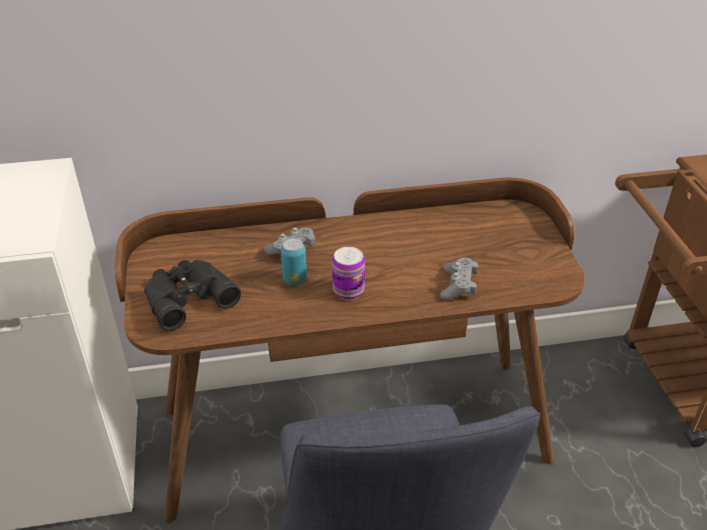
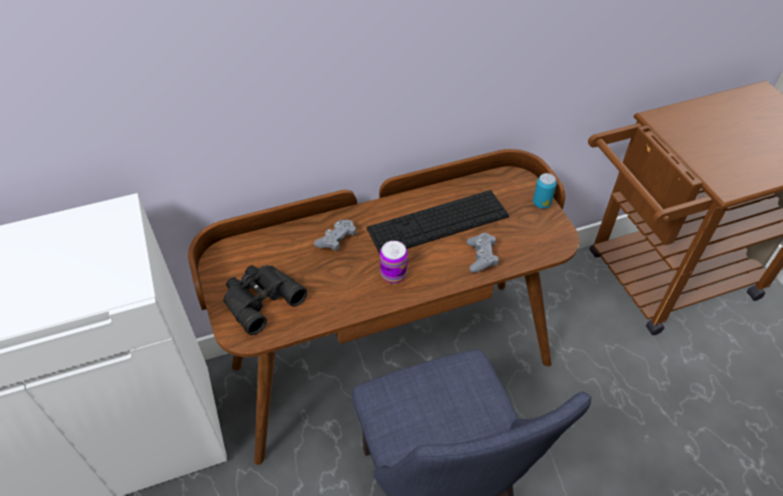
camera: 10 degrees left, 10 degrees up
(295, 279) = (346, 269): can -> can (541, 203)
(415, 245) = (438, 222): none -> keyboard

